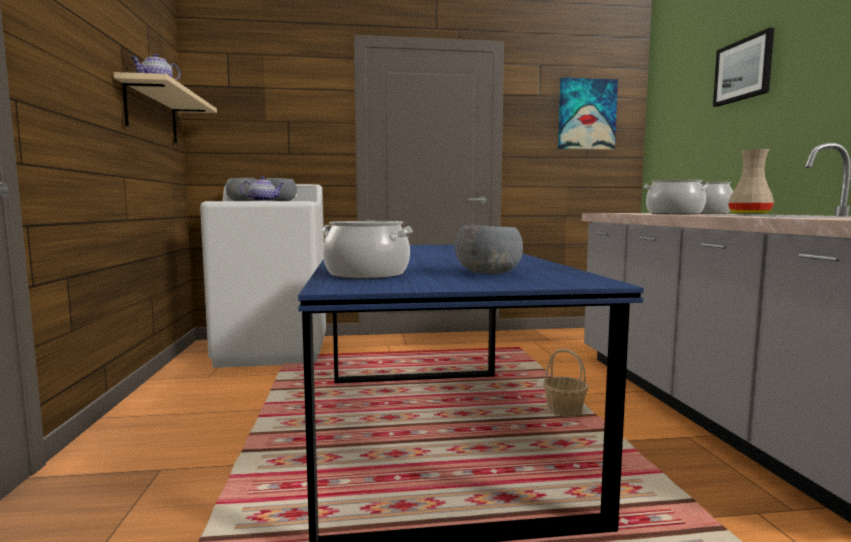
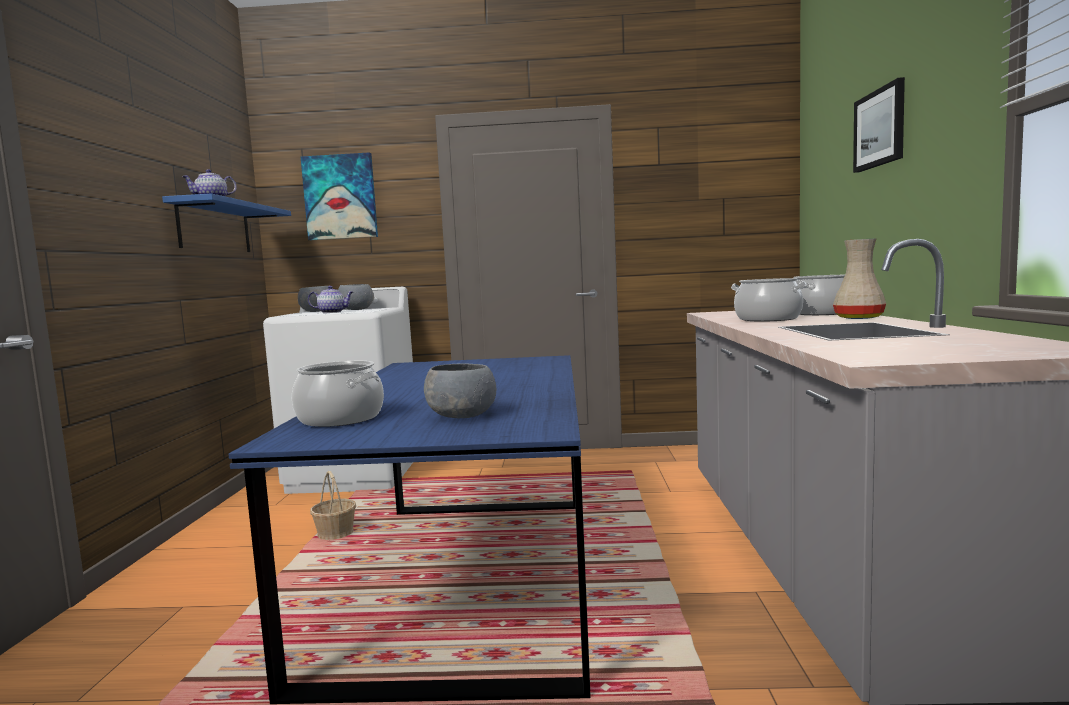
camera: 10 degrees right, 0 degrees up
(152, 114) = (215, 228): beige shelf -> blue shelf
(564, 411) = (630, 554): basket -> basket (335, 534)
(586, 114) = (720, 183): picture -> picture (340, 197)

